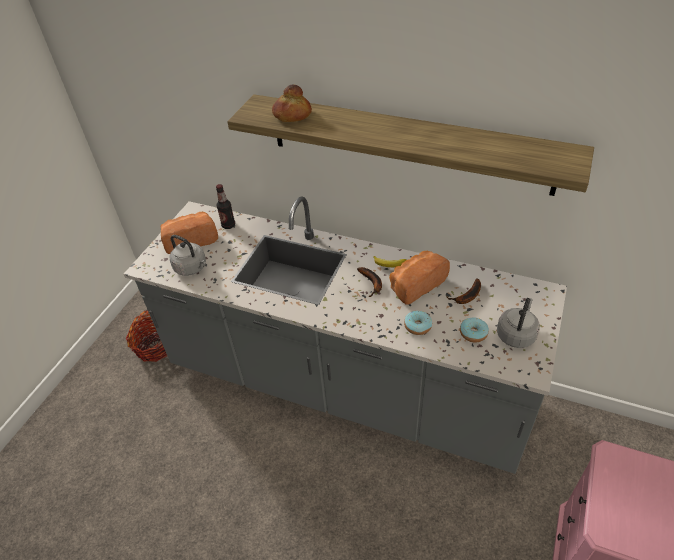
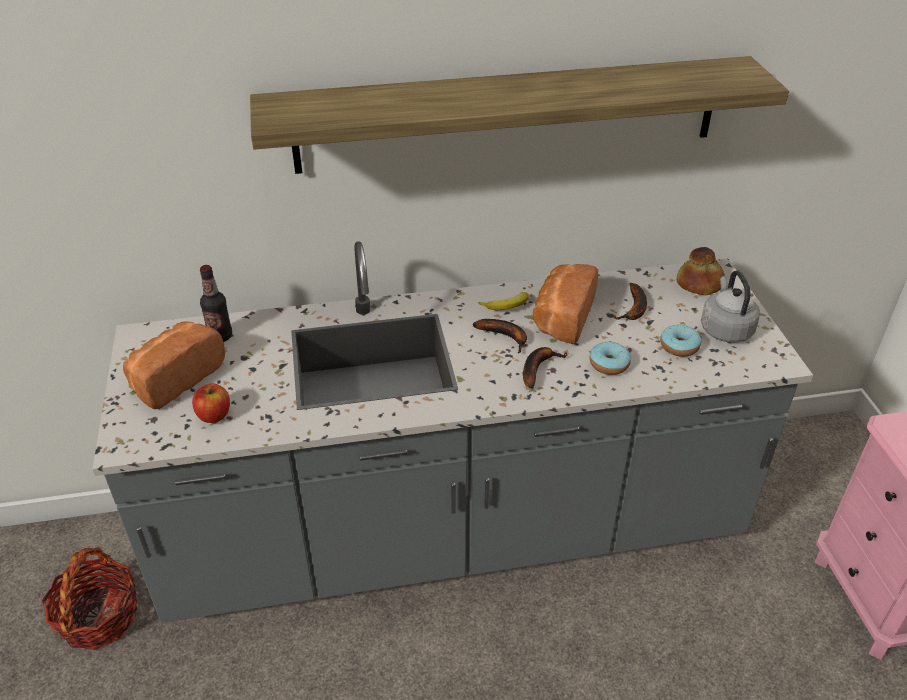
camera: 35 degrees left, 5 degrees down
(192, 268) = (214, 415): grey kettle -> apple
(292, 115) = (346, 105): bread -> bread (699, 284)
(373, 310) = (537, 368): none -> banana

